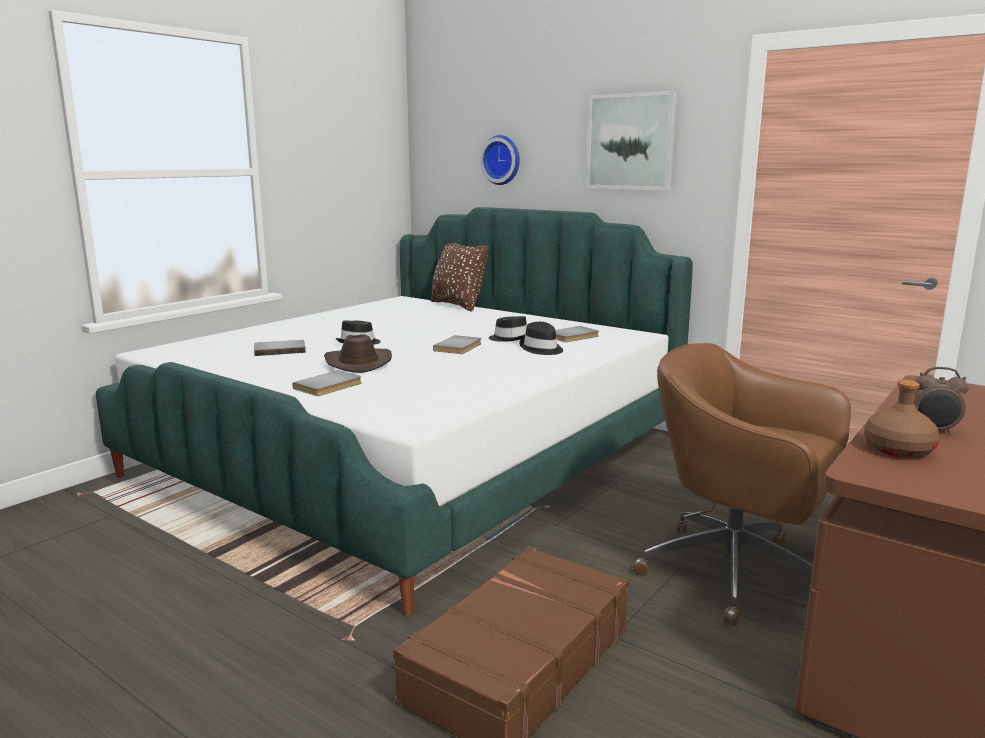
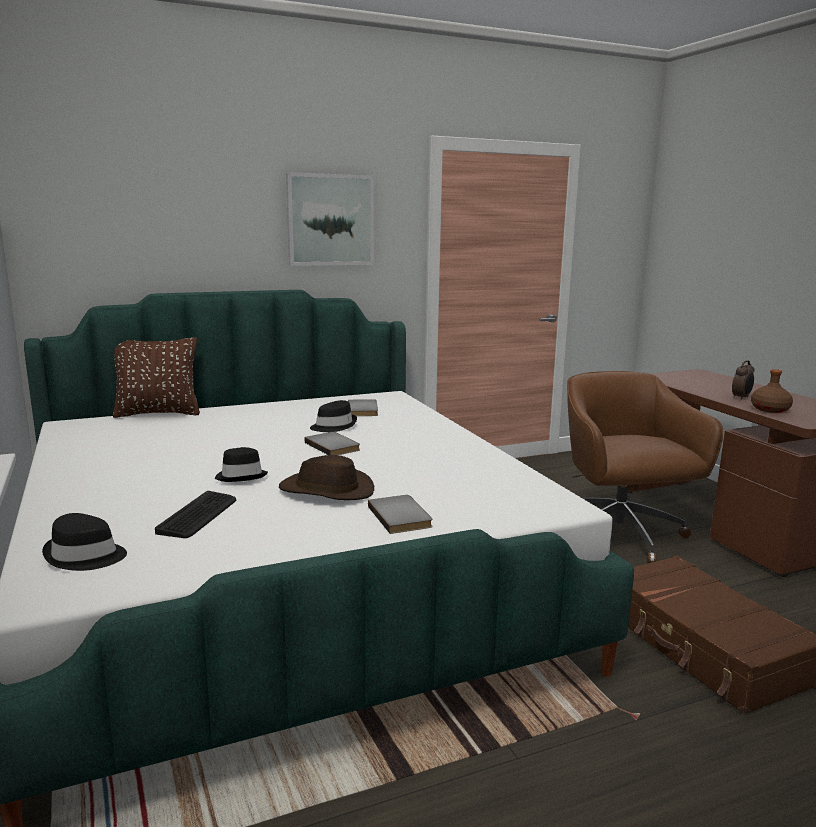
camera: 60 degrees left, 0 degrees up
(280, 350) = (198, 515): grey book -> keyboard
(502, 160) = (173, 237): wall clock -> none
(541, 349) = (387, 426): black hat -> black hat (85, 556)
(738, 574) = (620, 535): brown office chair -> brown office chair turned 105 degrees clockwise

